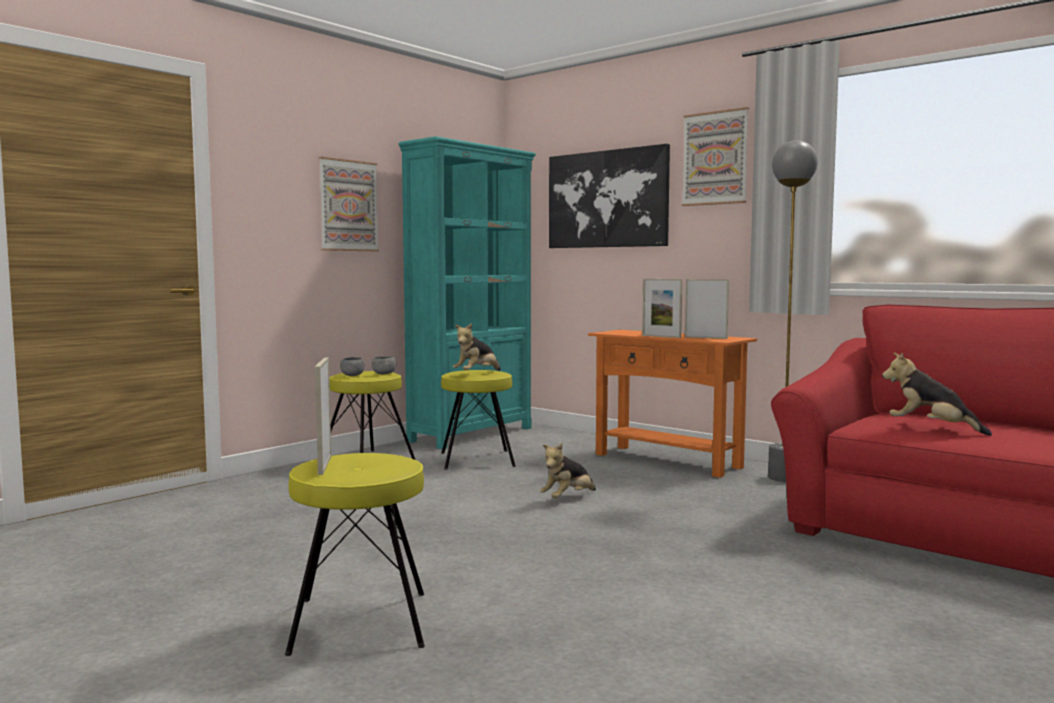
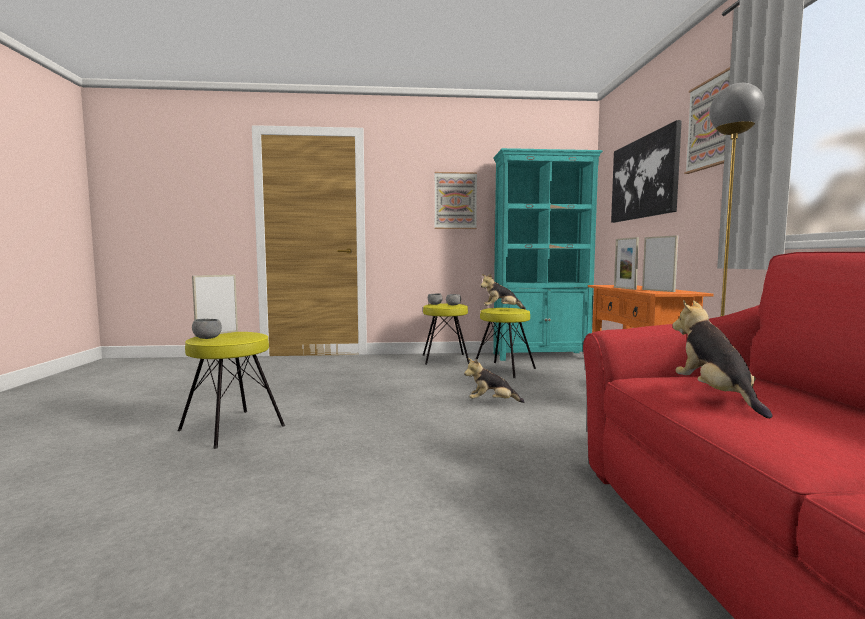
camera: 45 degrees right, 0 degrees up
(356, 473) = (207, 338): none -> grey bowl

